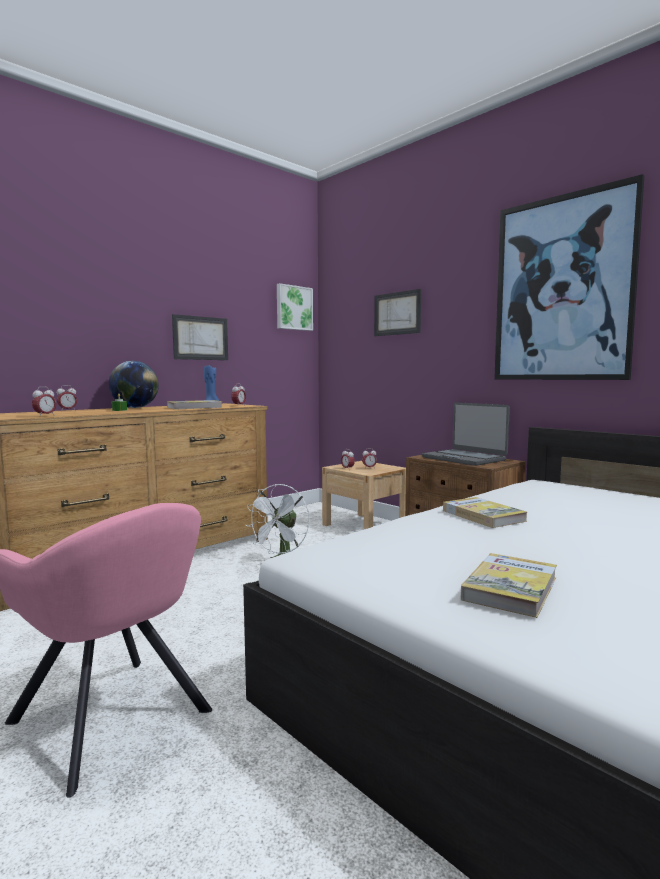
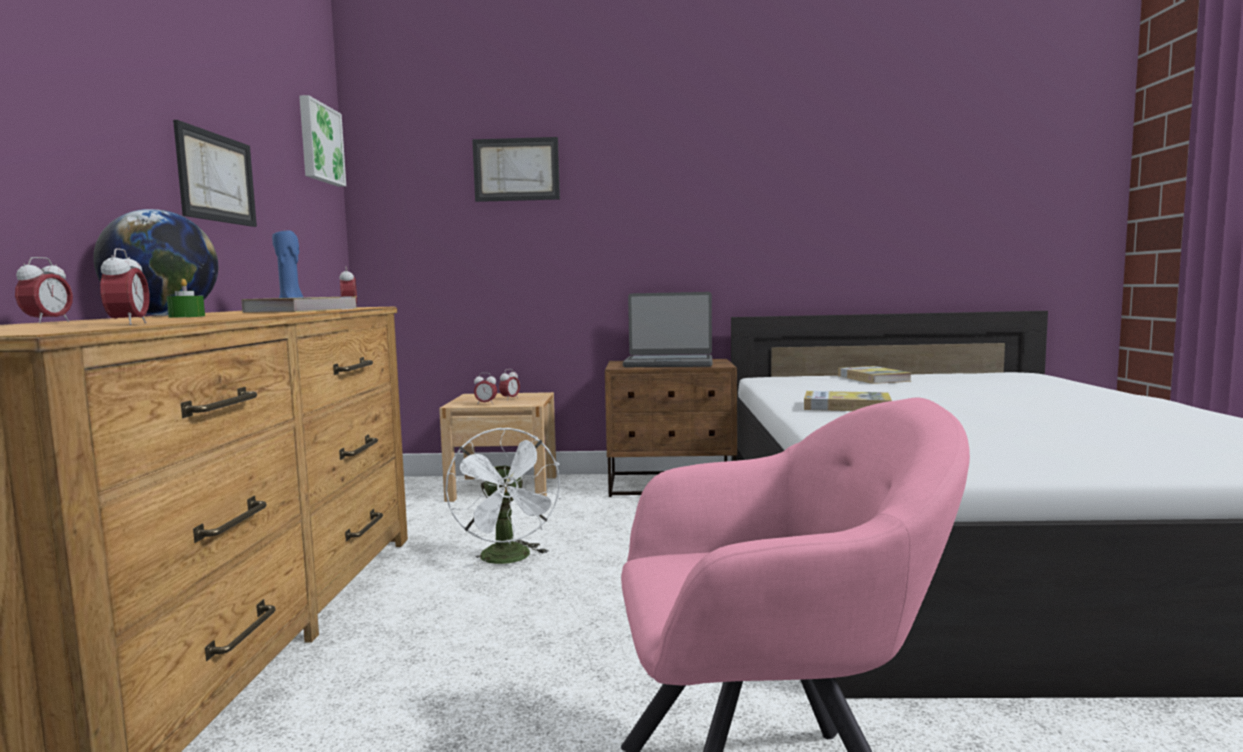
camera: 45 degrees left, 0 degrees up
(510, 588) = (1075, 440): book -> book (873, 378)
(562, 289) = (756, 157): picture -> none

